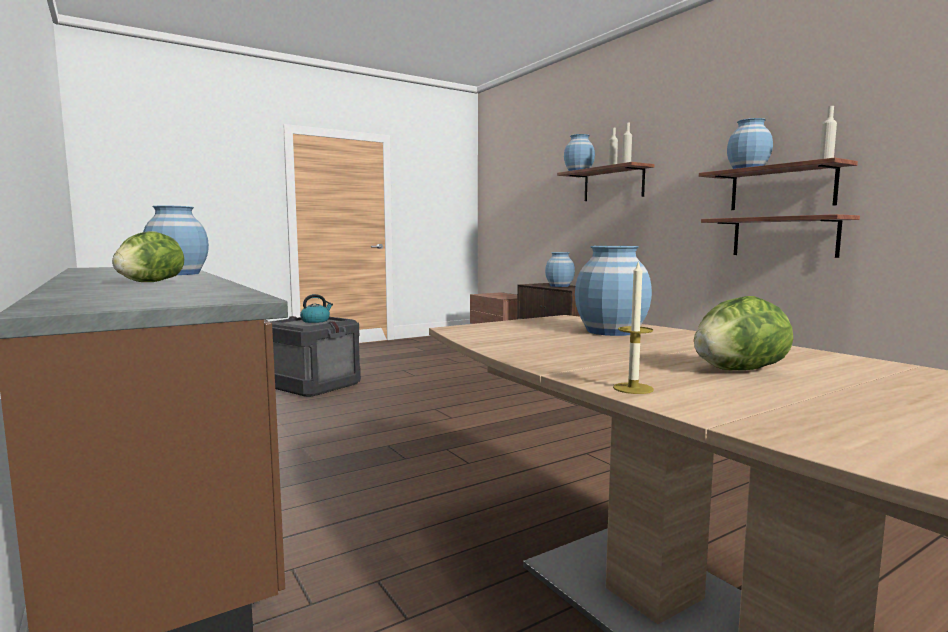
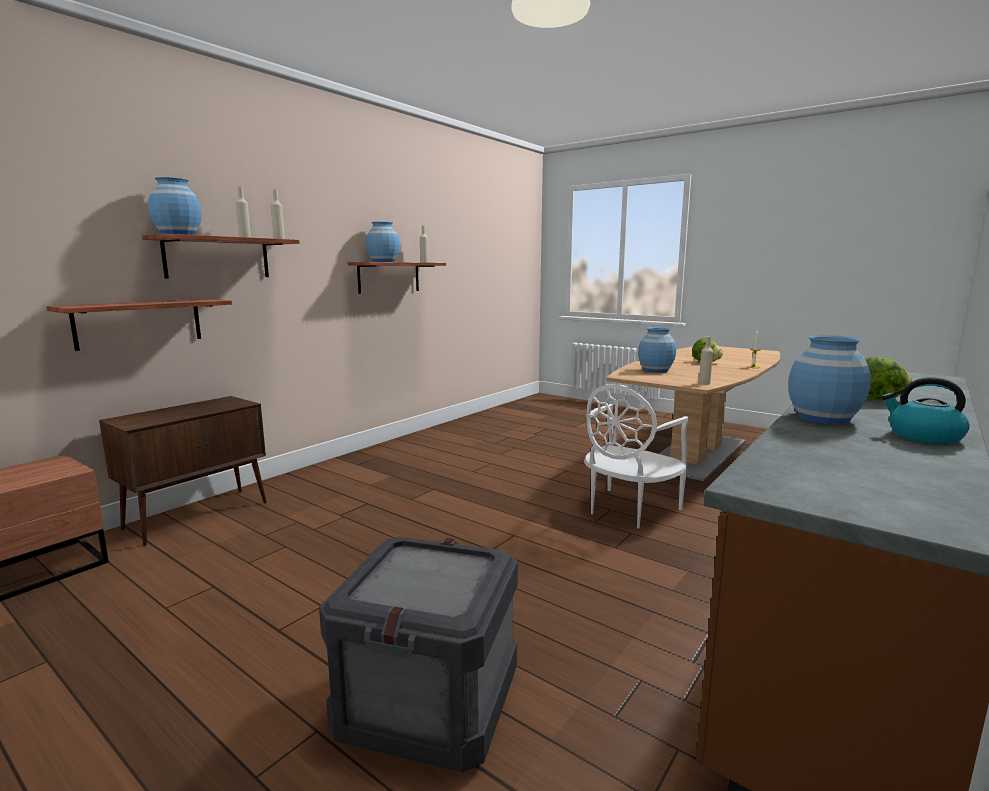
camera: 110 degrees left, 5 degrees up
(316, 321) = (401, 581): kettle -> kettle (923, 436)
(459, 471) = (628, 510): none -> white chair
(471, 332) = (704, 383): none -> beige bottle
(559, 286) = (181, 410): blue vase -> none
(784, 237) = (394, 313): shelf -> shelf (139, 323)

